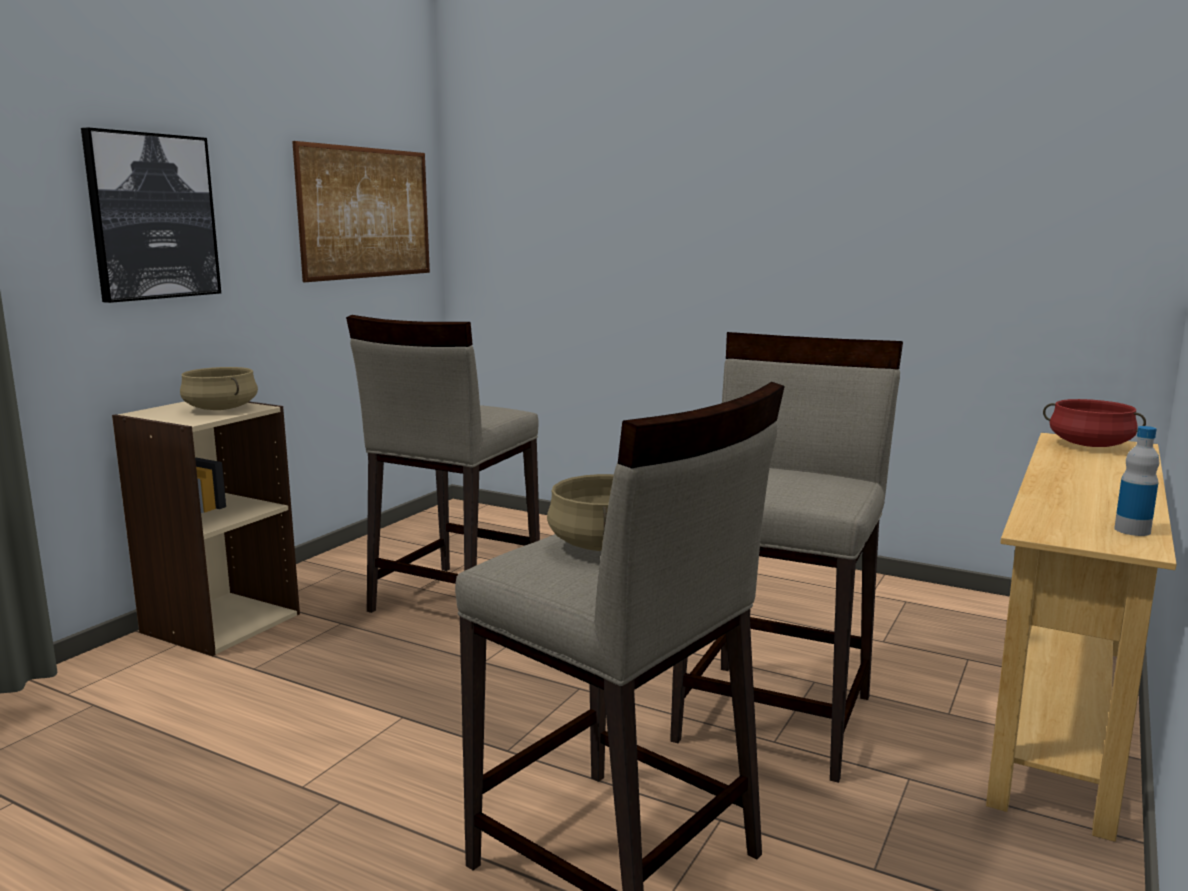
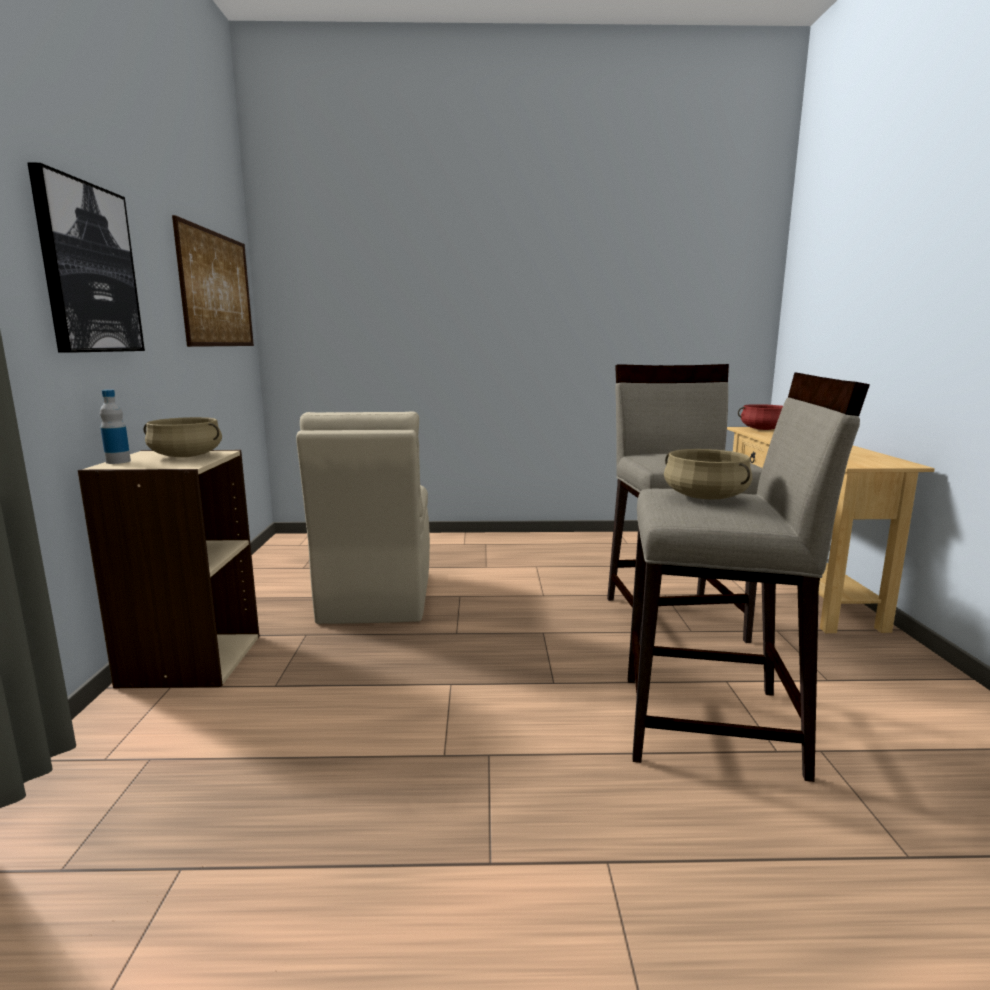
camera: 30 degrees left, 0 degrees up
(454, 599) = (375, 599): beige stool -> beige chair
(1132, 530) = (883, 458): bottle -> bottle (118, 461)

